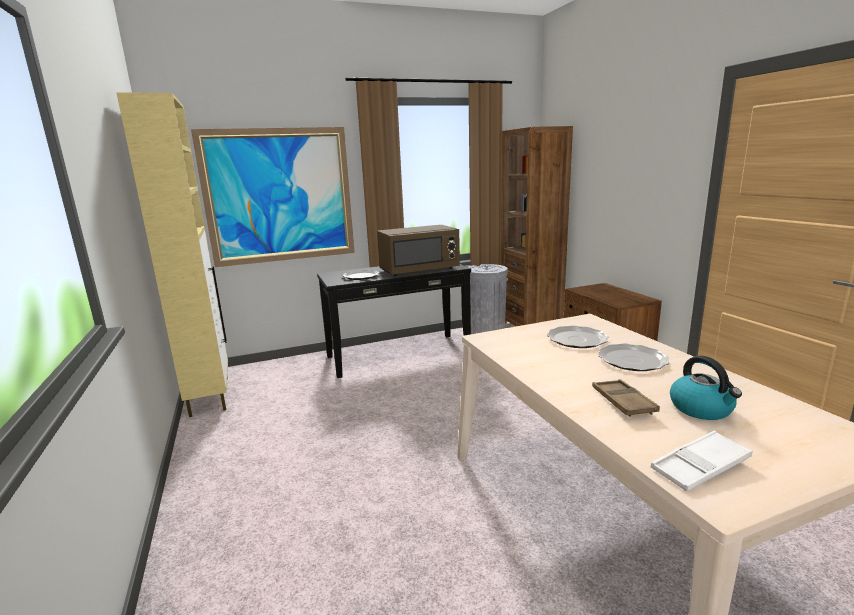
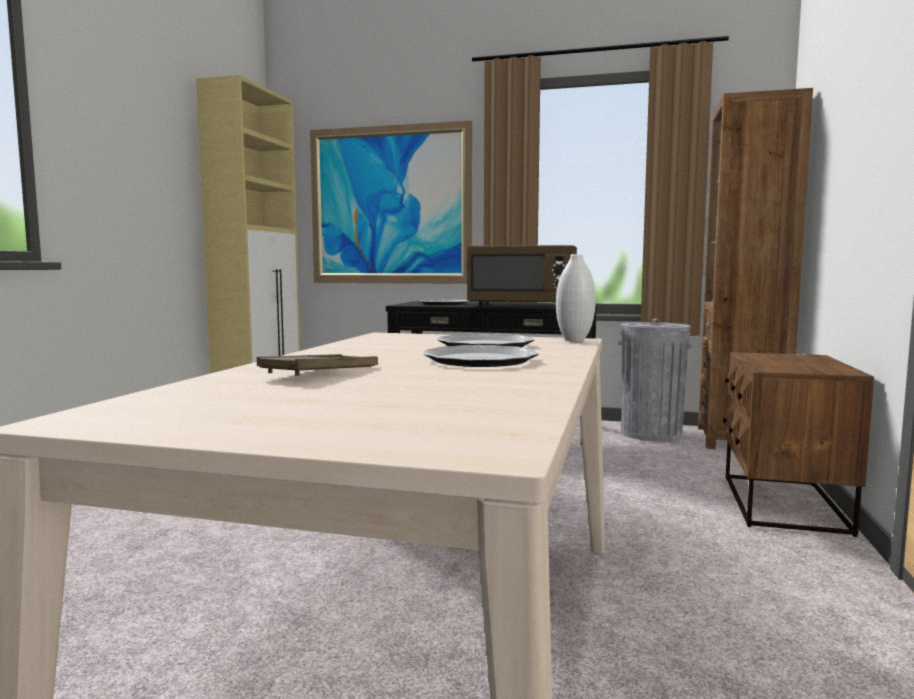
camera: 35 degrees right, 10 degrees down
(590, 320) = (574, 340): none -> white vase
(700, 466) = (177, 406): white tray -> none
(702, 409) = (384, 389): kettle -> none

